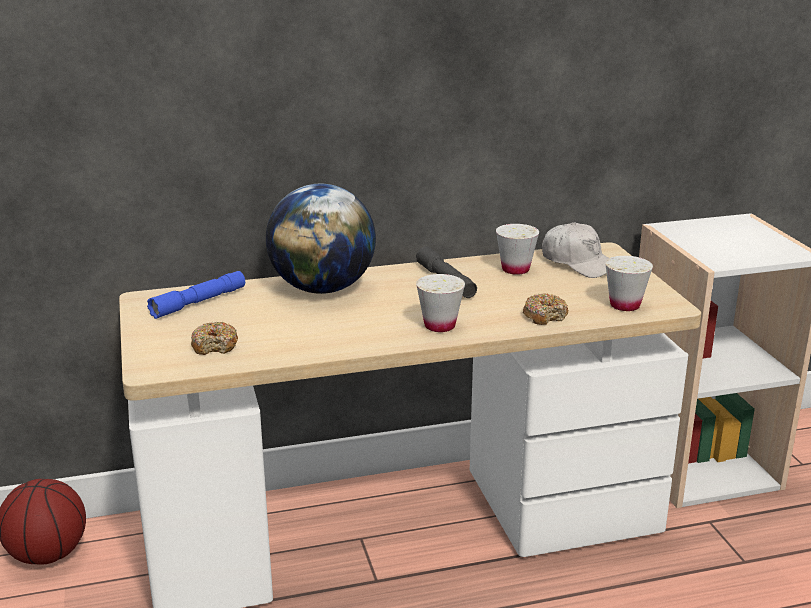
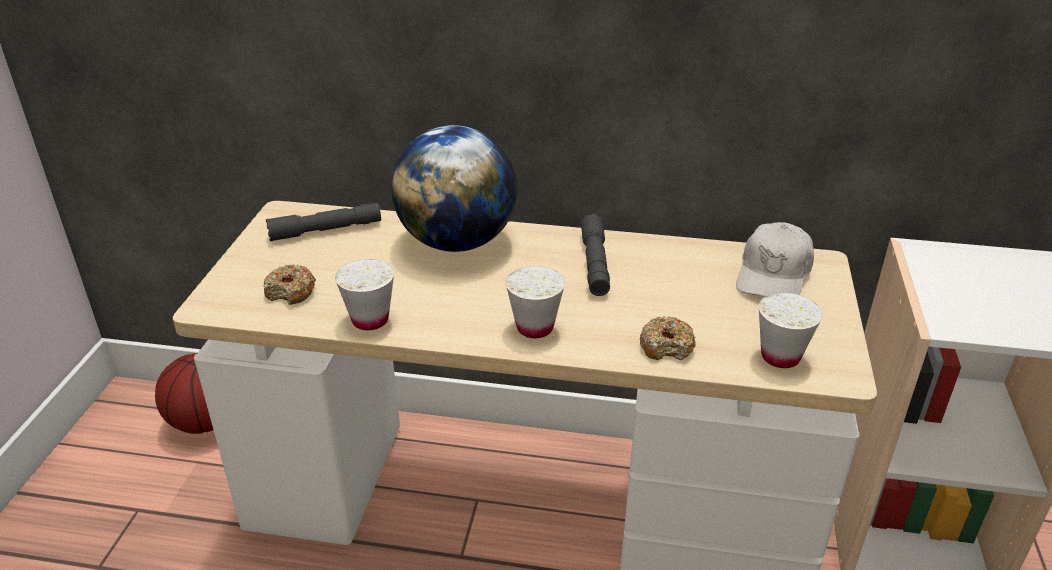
camera: 25 degrees right, 10 degrees up
(199, 302) = (325, 230): blue flashlight -> grey flashlight
(515, 269) = (688, 266): white cup -> white cup (370, 320)
(579, 263) = (773, 275): white cap -> white cap turned 45 degrees clockwise

